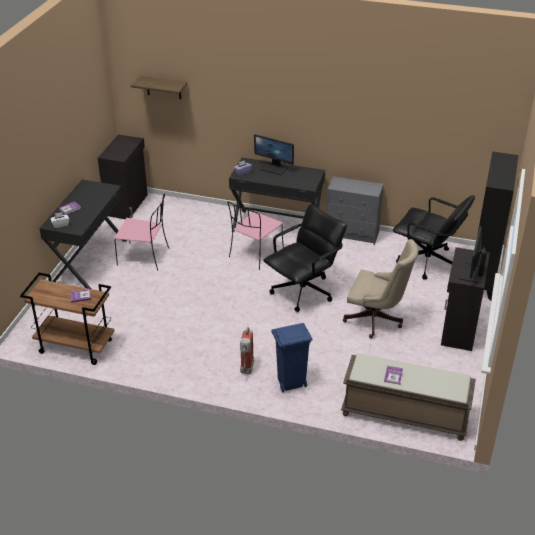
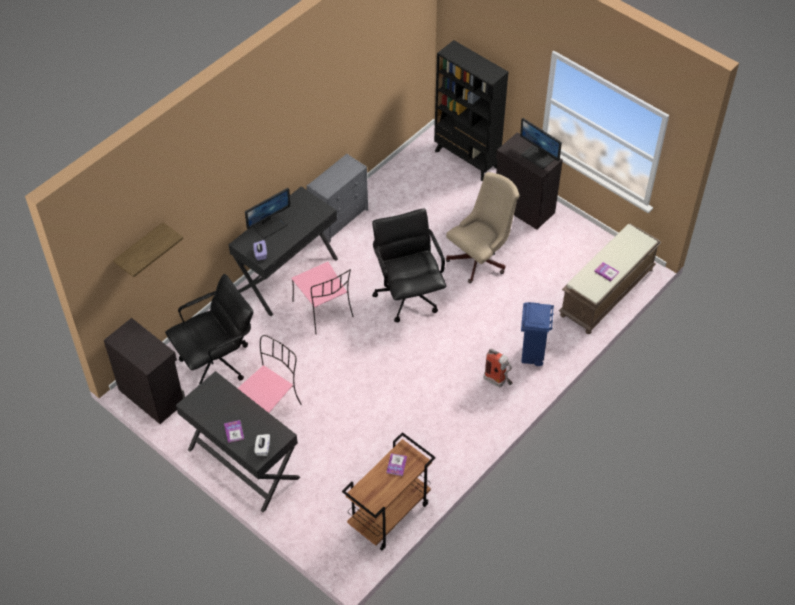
camera: 65 degrees left, 15 degrees up
(427, 262) = (419, 184): black office chair -> black office chair (217, 362)

